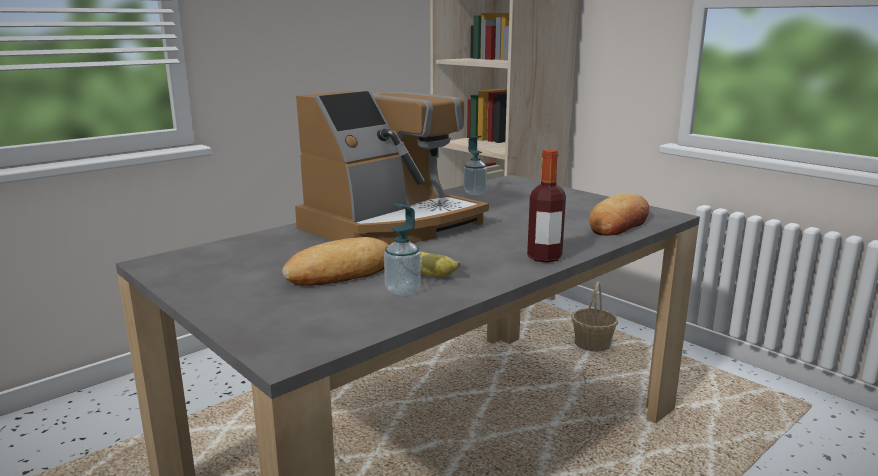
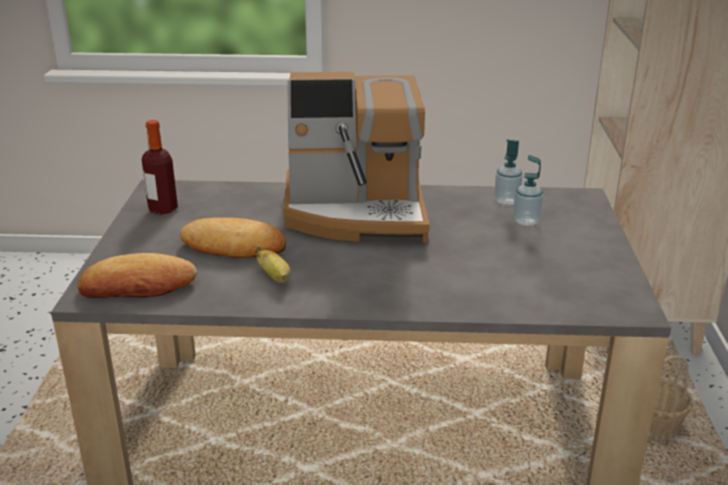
camera: 45 degrees right, 10 degrees up
(402, 290) = (233, 281): soap dispenser -> soap dispenser (526, 221)
(544, 257) = (392, 301): bottle -> bottle (163, 209)
(619, 223) = (554, 296): bread -> bread (138, 286)

